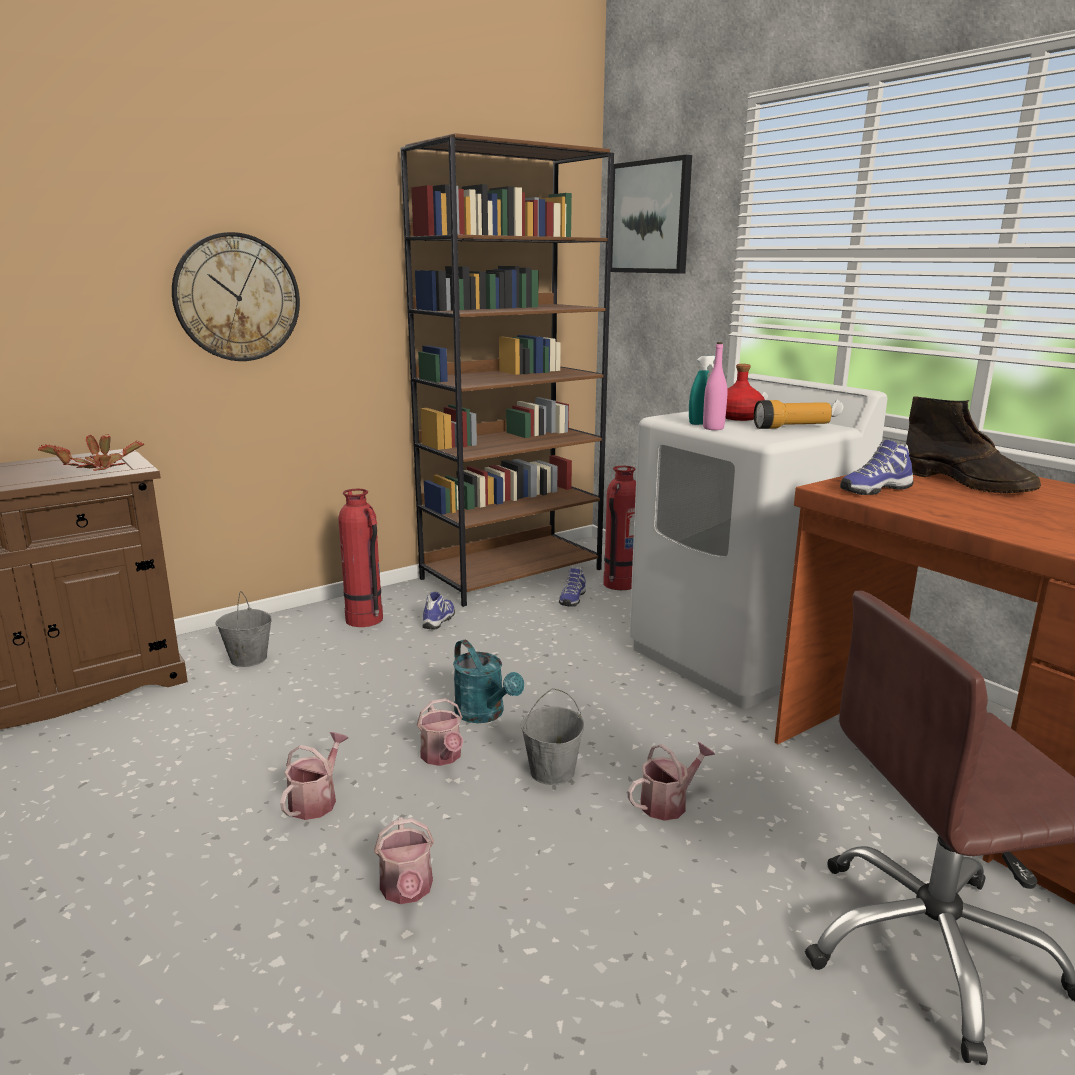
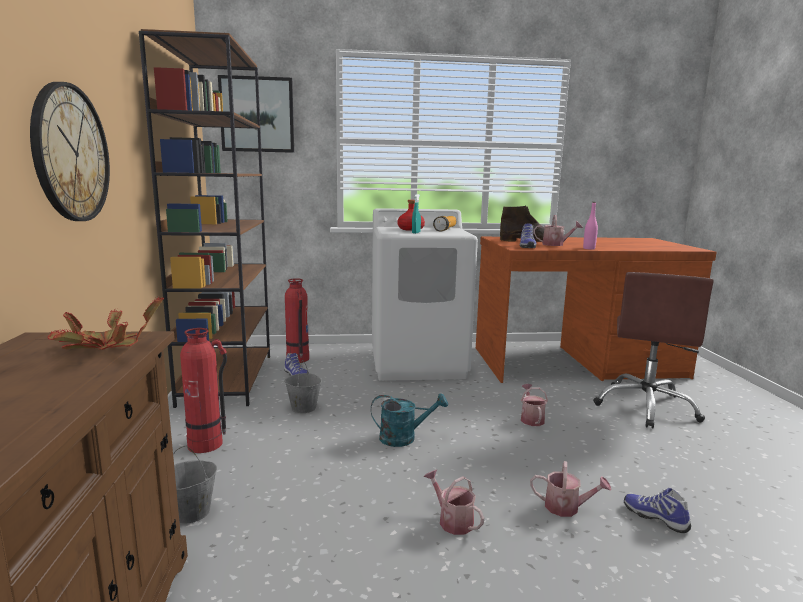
camera: 60 degrees left, 5 degrees down
(439, 620) = (256, 418): shoe -> shoe (656, 517)
(443, 757) = (440, 463): watering can -> watering can (556, 244)
(551, 771) = (482, 436): grey bucket -> grey bucket (303, 408)
(713, 428) = (429, 233): pink bottle -> pink bottle (589, 248)

